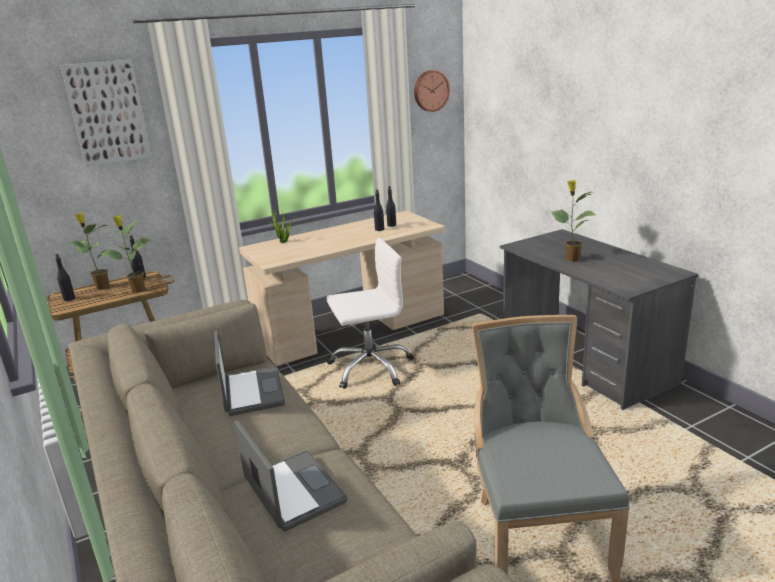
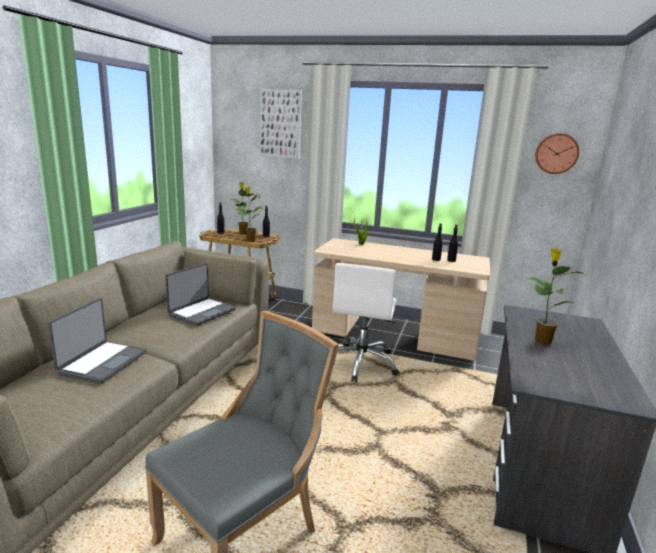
camera: 45 degrees right, 5 degrees down
(370, 367) = (361, 363): white office chair -> white office chair turned 75 degrees clockwise

